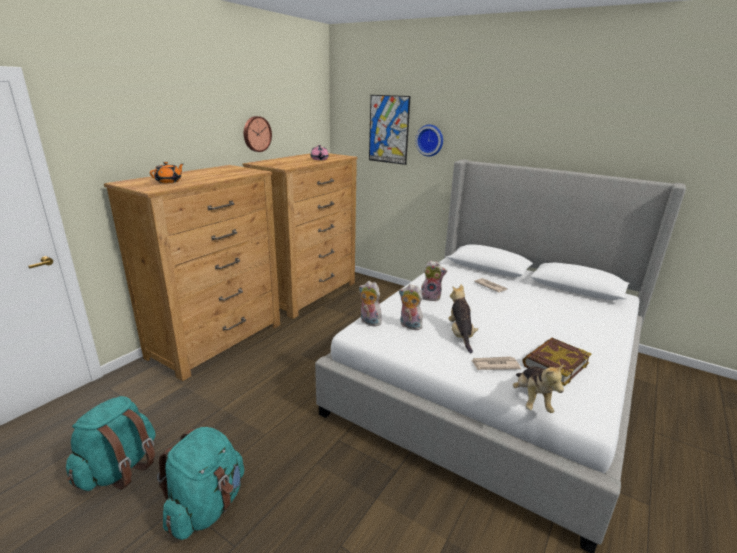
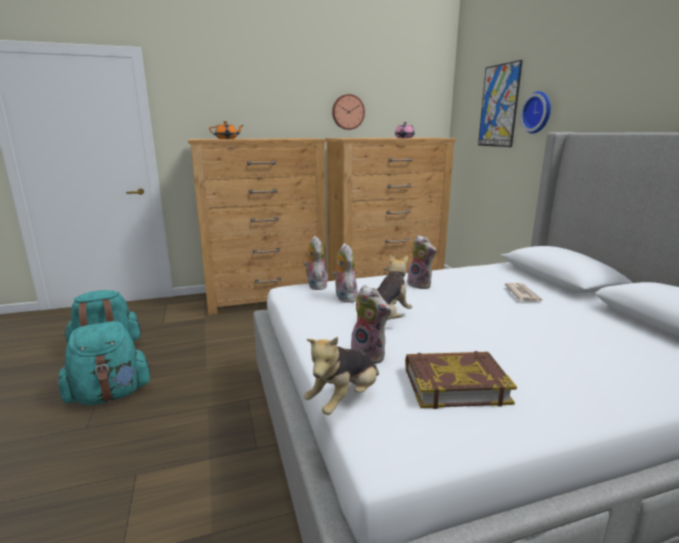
camera: 40 degrees right, 5 degrees down
(494, 365) = (370, 355): newspaper -> plush toy

